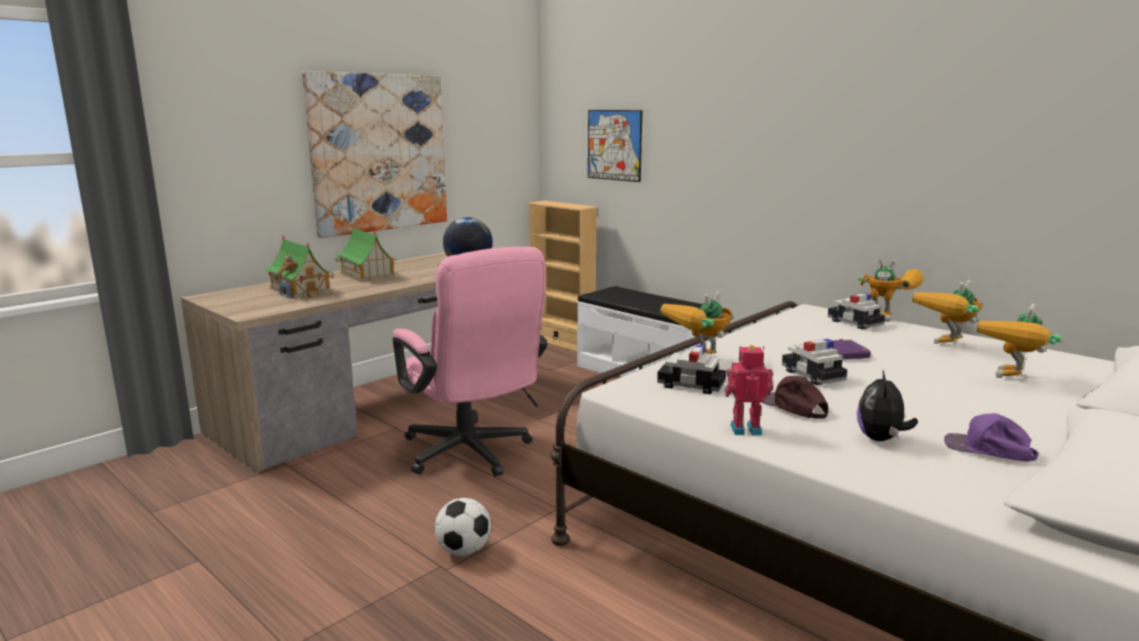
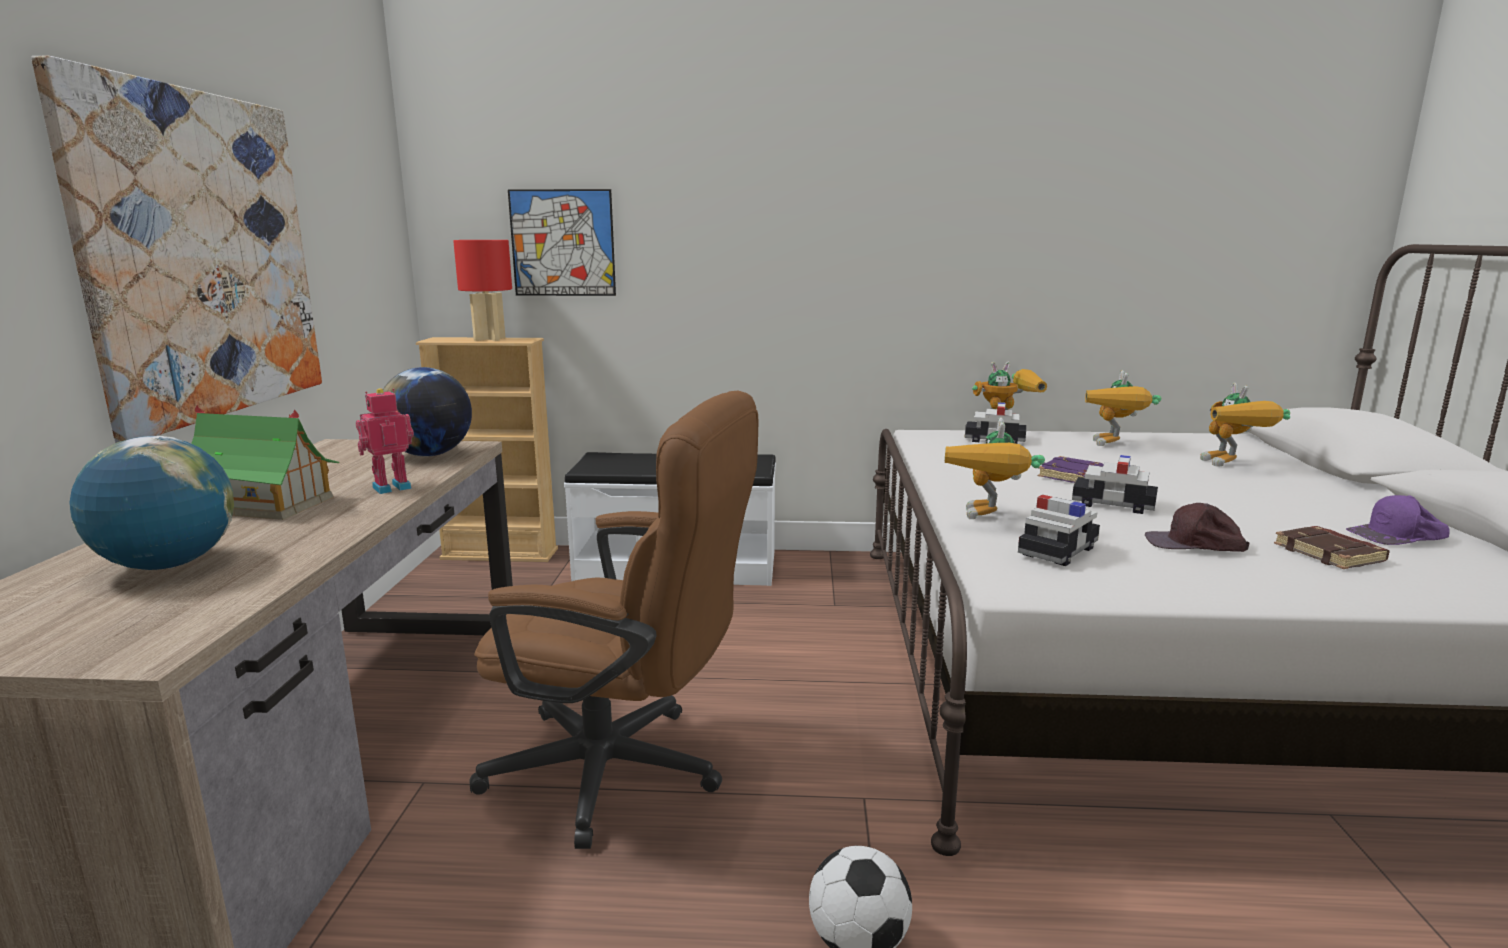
camera: 40 degrees left, 0 degrees up
(300, 290) = (168, 565): toy house -> globe
(472, 455) = (624, 773): pink office chair -> brown office chair
(565, 204) = (489, 339): none -> red table lamp
(690, 385) = (1058, 551): toy car -> toy car turned 150 degrees clockwise
(745, 428) = (1233, 585): toy robot -> toy robot (391, 487)
(881, 439) = (1330, 554): plush toy -> brown book

